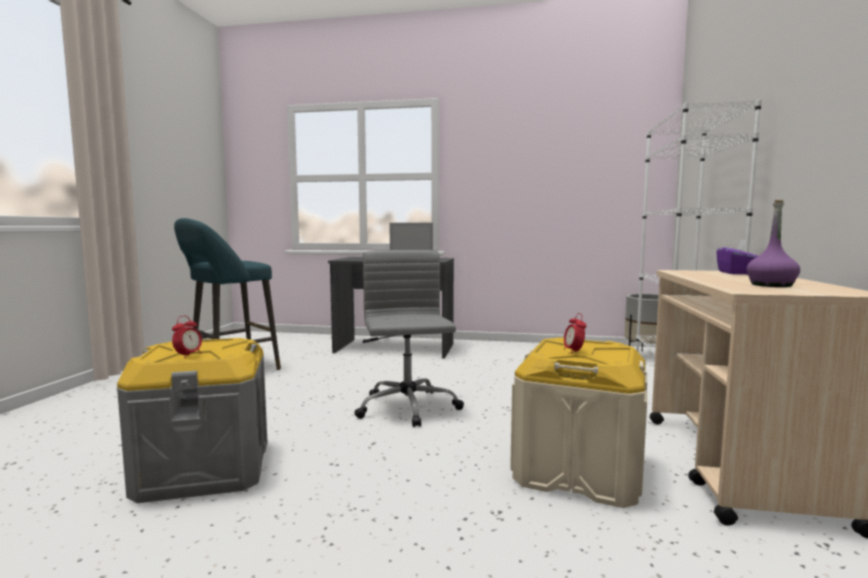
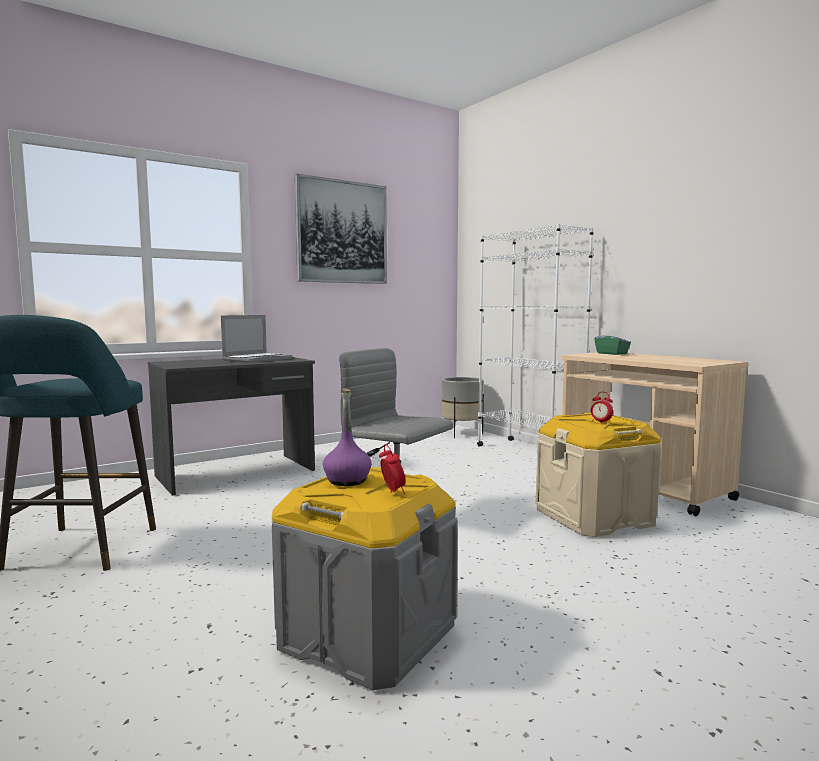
camera: 45 degrees left, 0 degrees up
(527, 146) = (342, 232): none -> picture
(736, 273) = (612, 353): purple tissue box -> green tissue box
(771, 285) = (679, 360): purple bottle -> purple bottle (347, 481)

